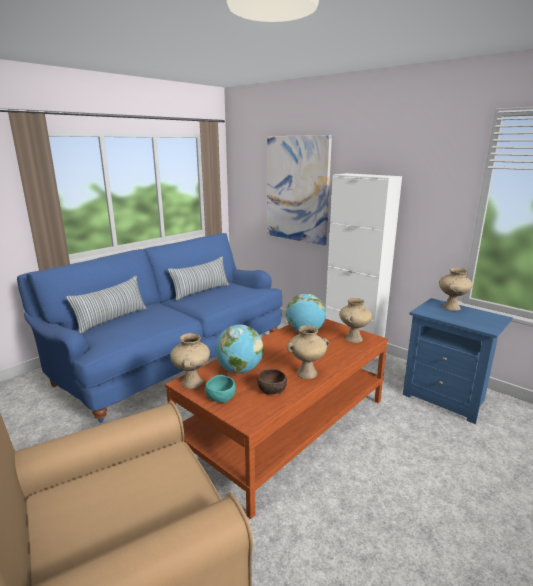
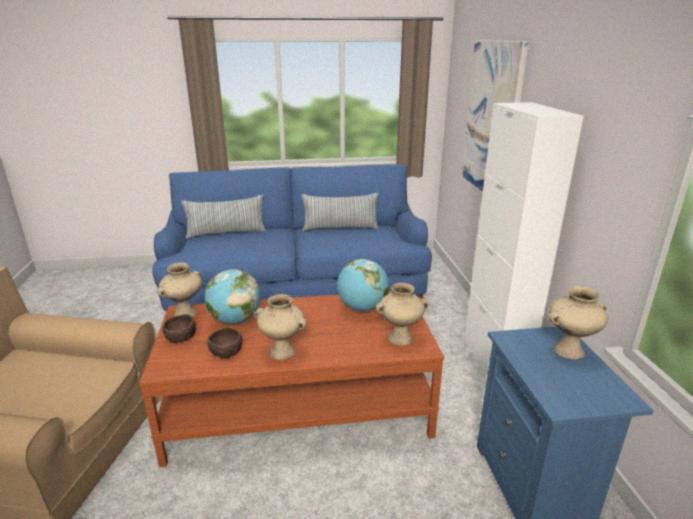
camera: 40 degrees right, 5 degrees up
(221, 397) = (180, 337): turquoise bowl -> brown bowl

